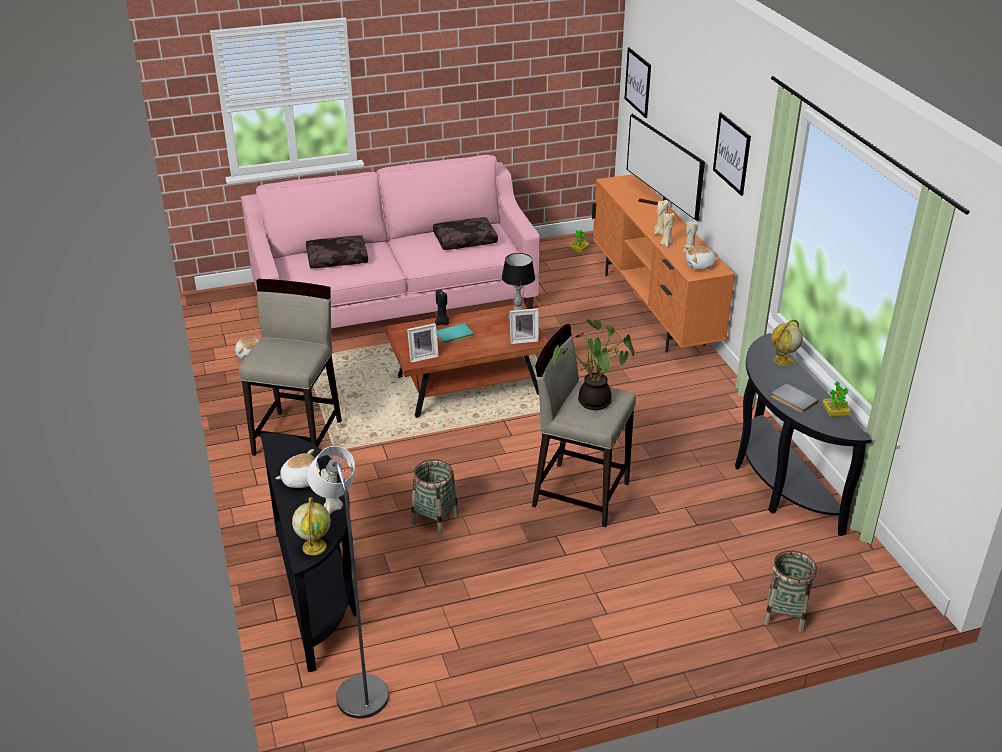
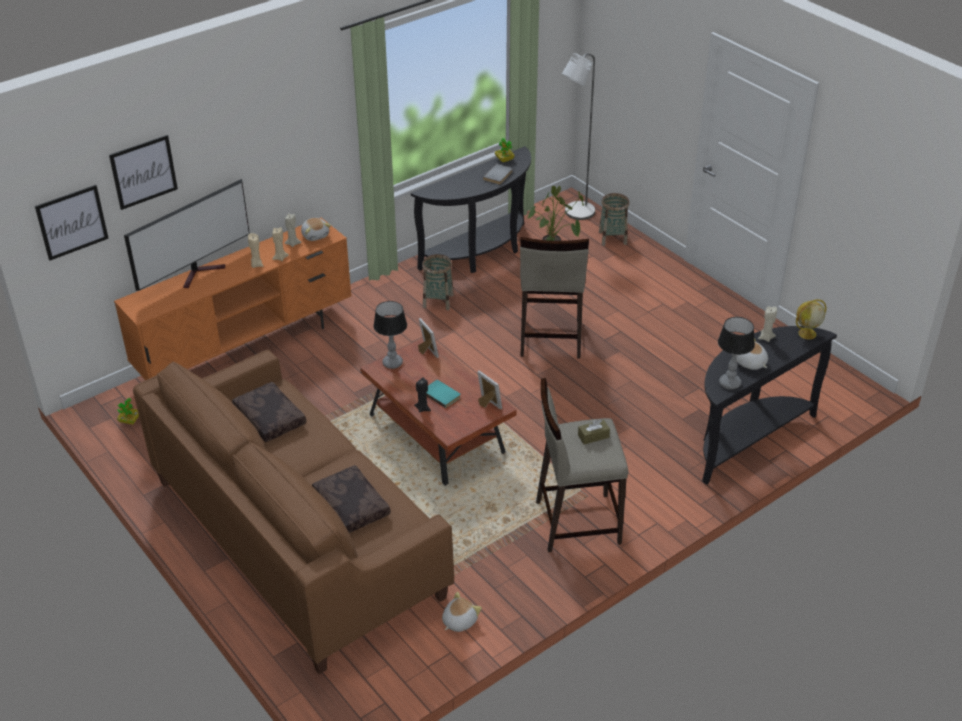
camera: 110 degrees left, 5 degrees up
(282, 453) = (730, 383): none -> table lamp
(289, 355) = (593, 436): none -> brown tissue box
(359, 689) = (808, 390): grey floor lamp -> grey floor lamp (575, 214)
(394, 302) = (297, 537): pink sofa -> brown sofa
(435, 519) = (627, 403): basket -> basket (438, 301)
(732, 153) = (276, 139): picture -> picture (143, 172)
(783, 360) = (448, 184): globe -> none

